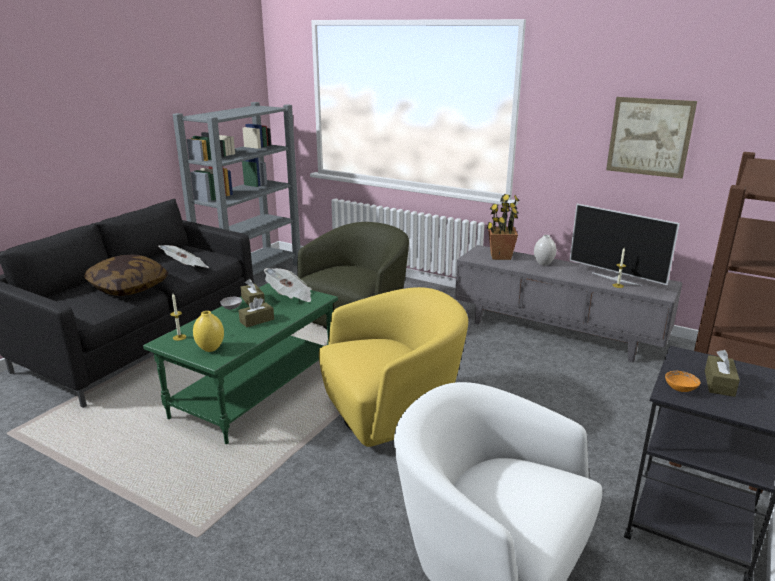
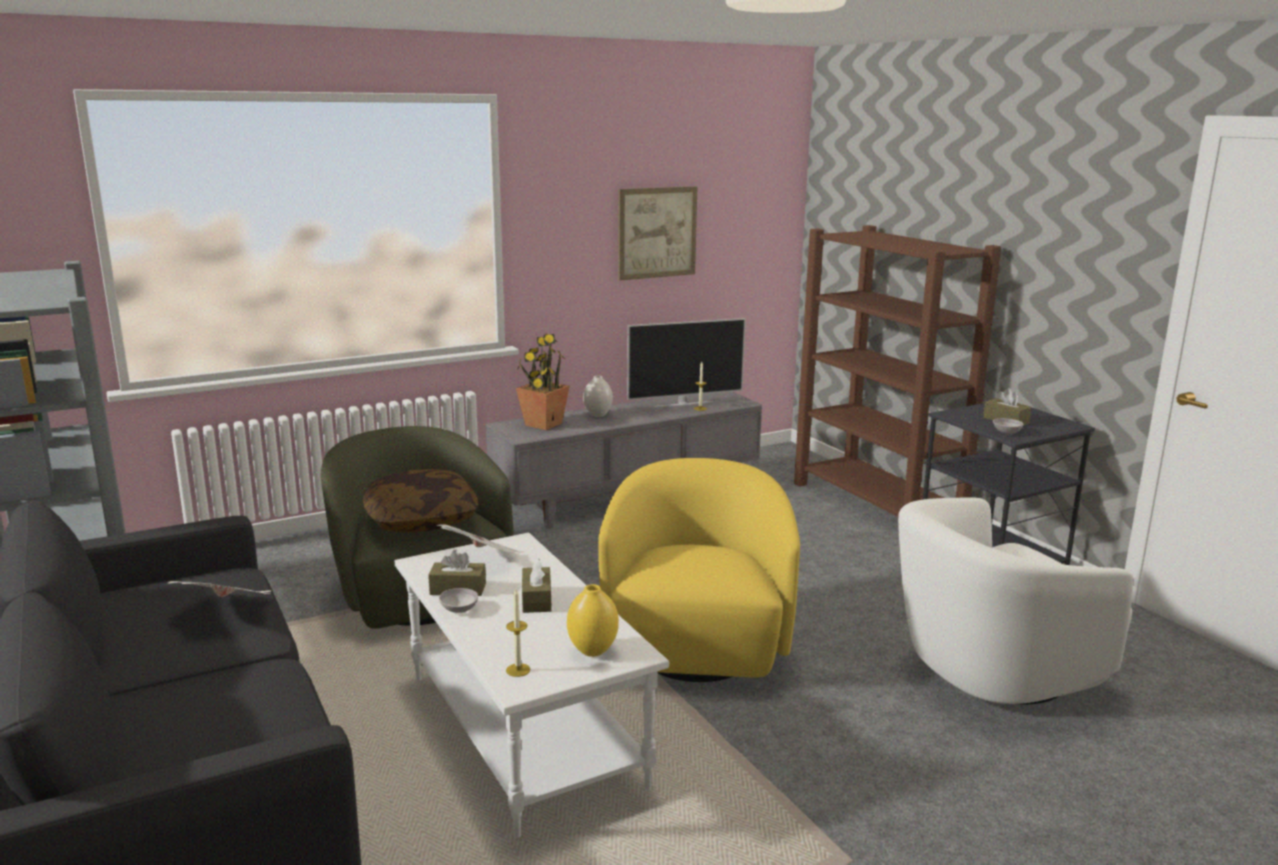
camera: 60 degrees left, 5 degrees down
(128, 287) = (221, 684): pillow -> pillow (421, 519)
(255, 389) = (520, 731): green coffee table -> white coffee table
(680, 388) = (1007, 432): orange bowl -> grey bowl

